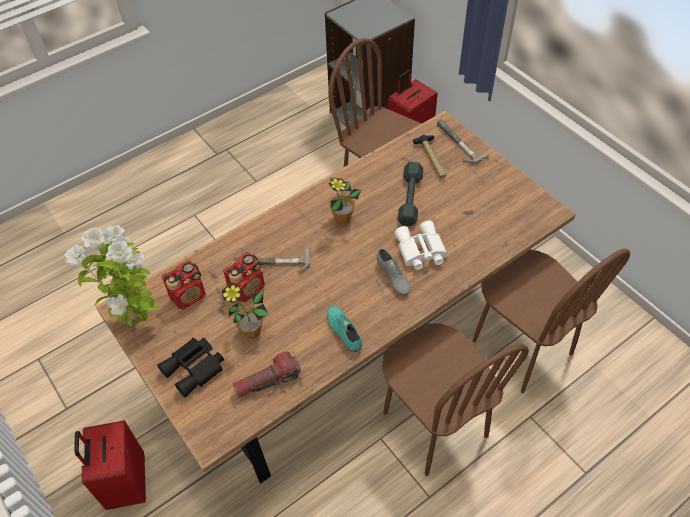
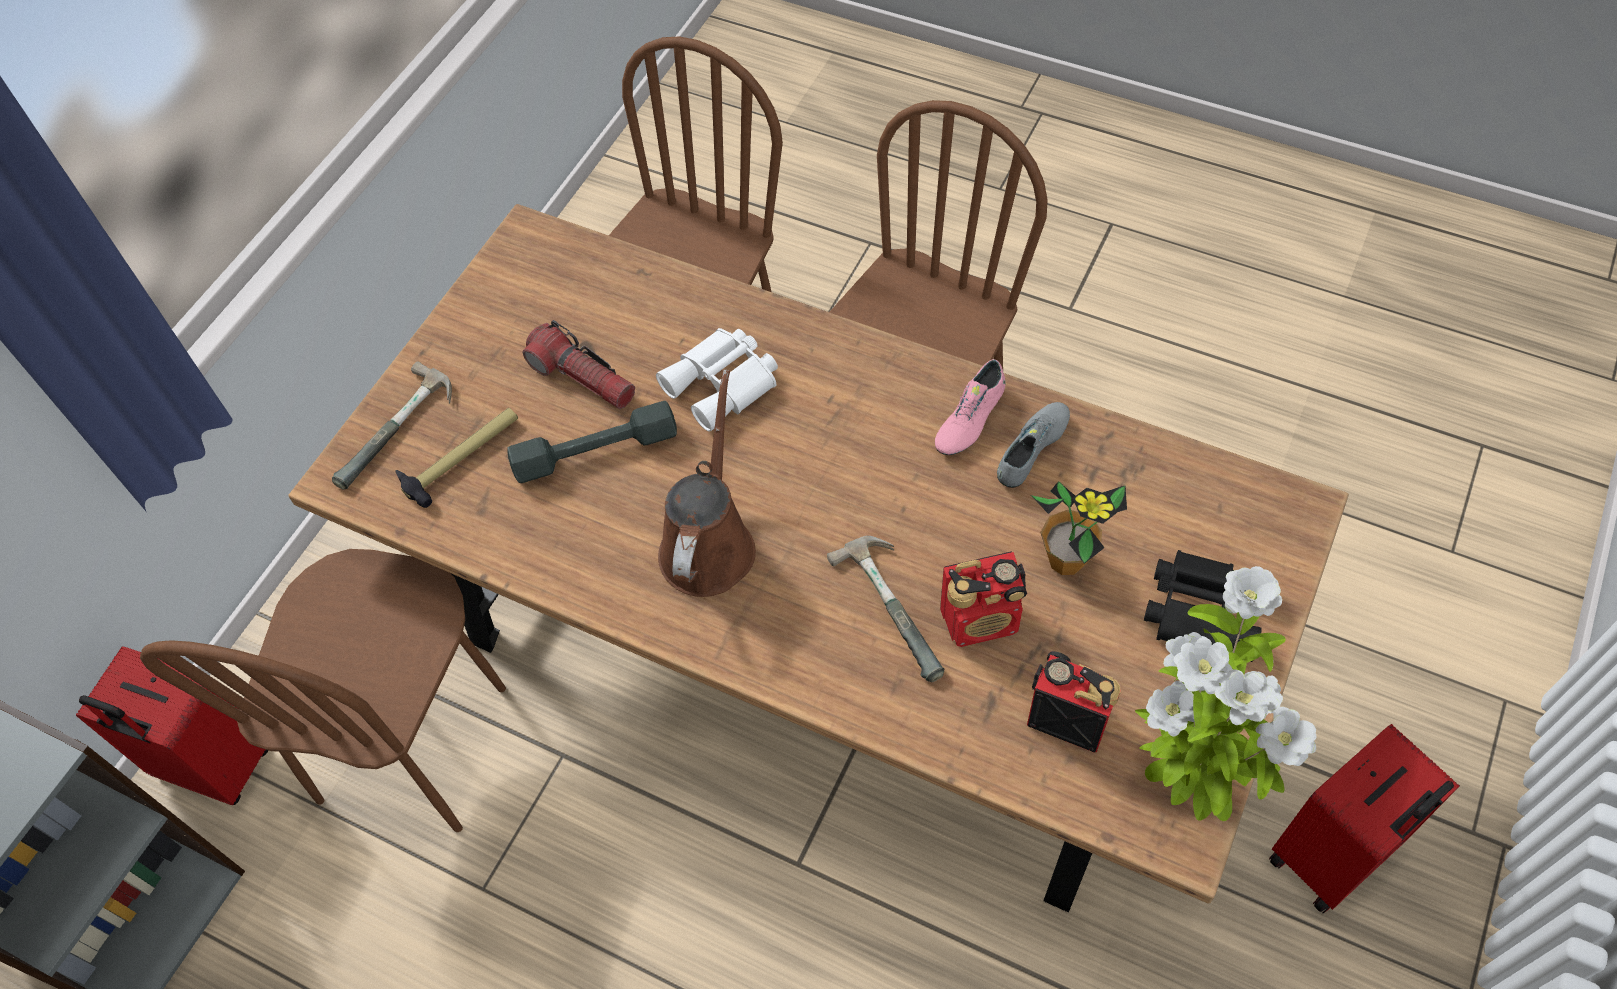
camera: 115 degrees left, 5 degrees up
(247, 289) = (981, 620): radio -> radio turned 150 degrees clockwise
(267, 381) = (1140, 483): flashlight -> flashlight (583, 378)
(342, 218) = (709, 543): potted plant -> brown watering can
(344, 332) = (969, 419): turquoise shoe -> pink shoe
(393, 277) = (809, 399): grey shoe -> grey shoe (1032, 451)

